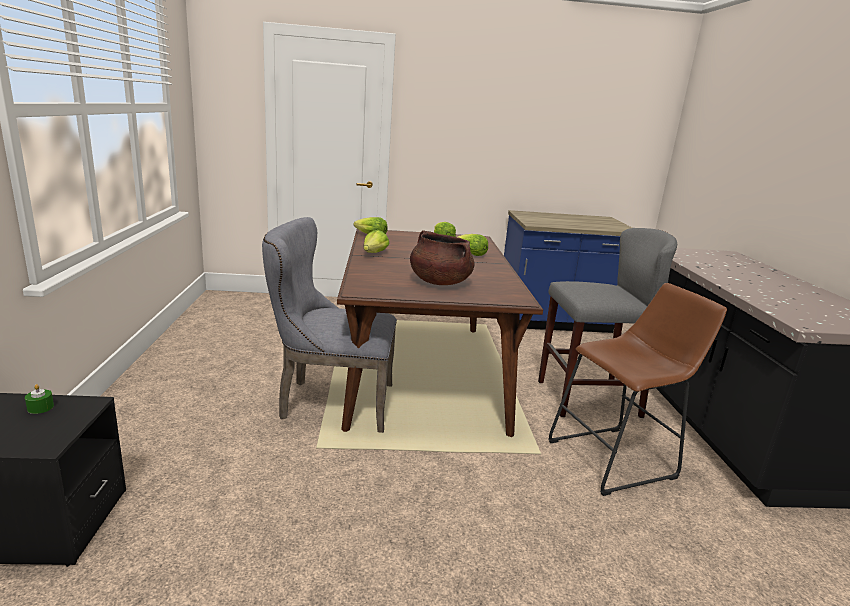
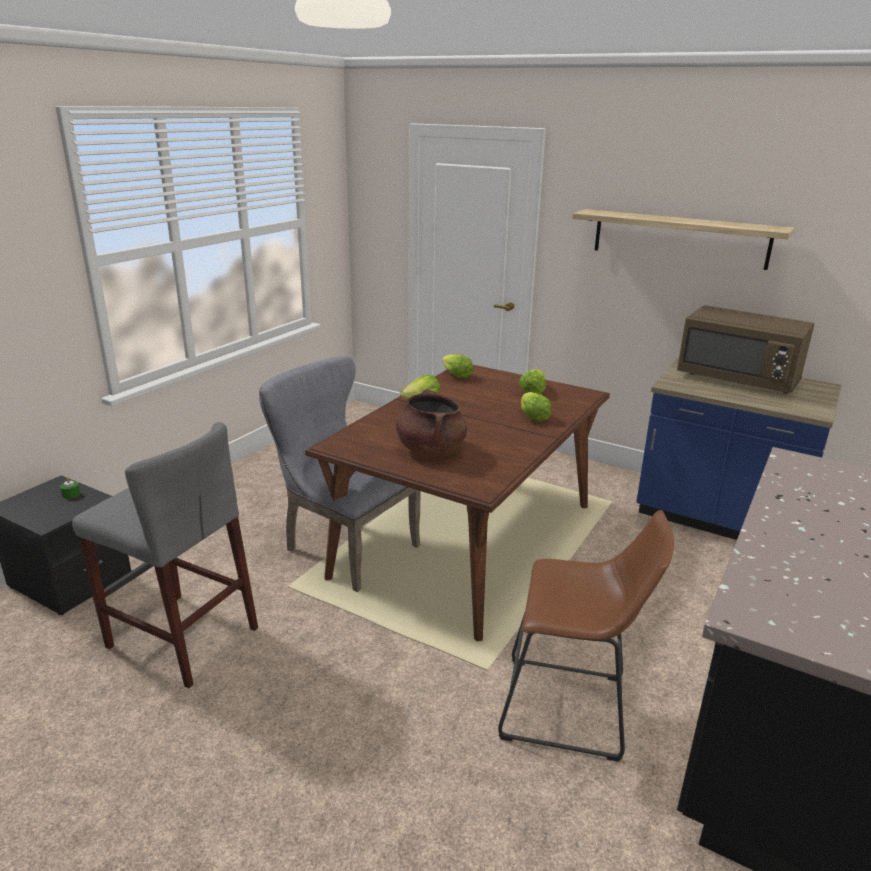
camera: 35 degrees right, 5 degrees up
(504, 122) = (679, 238): none -> shelf
(562, 218) = (738, 379): none -> brown microwave
(587, 398) = (629, 630): grey stool -> grey stool (182, 637)

